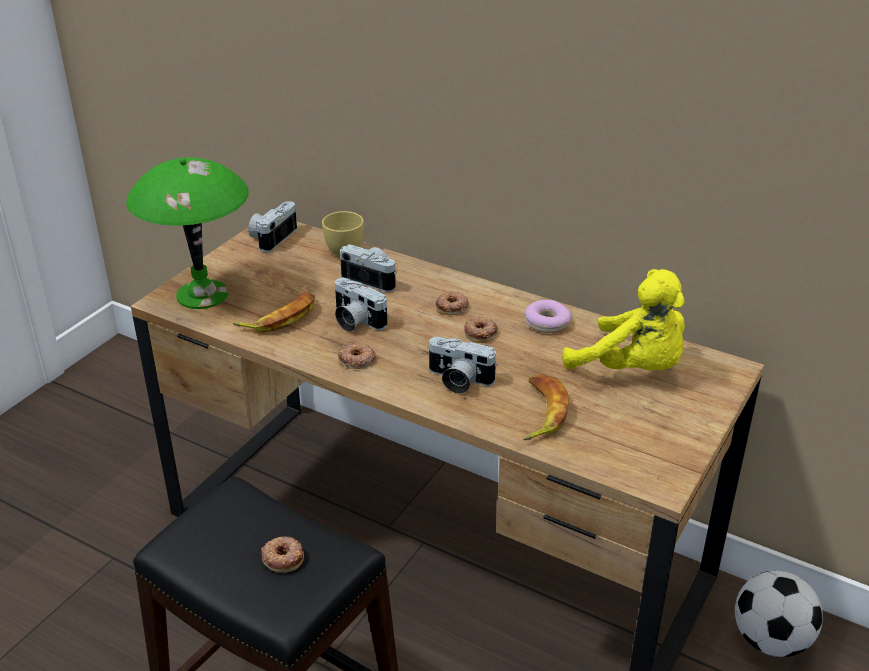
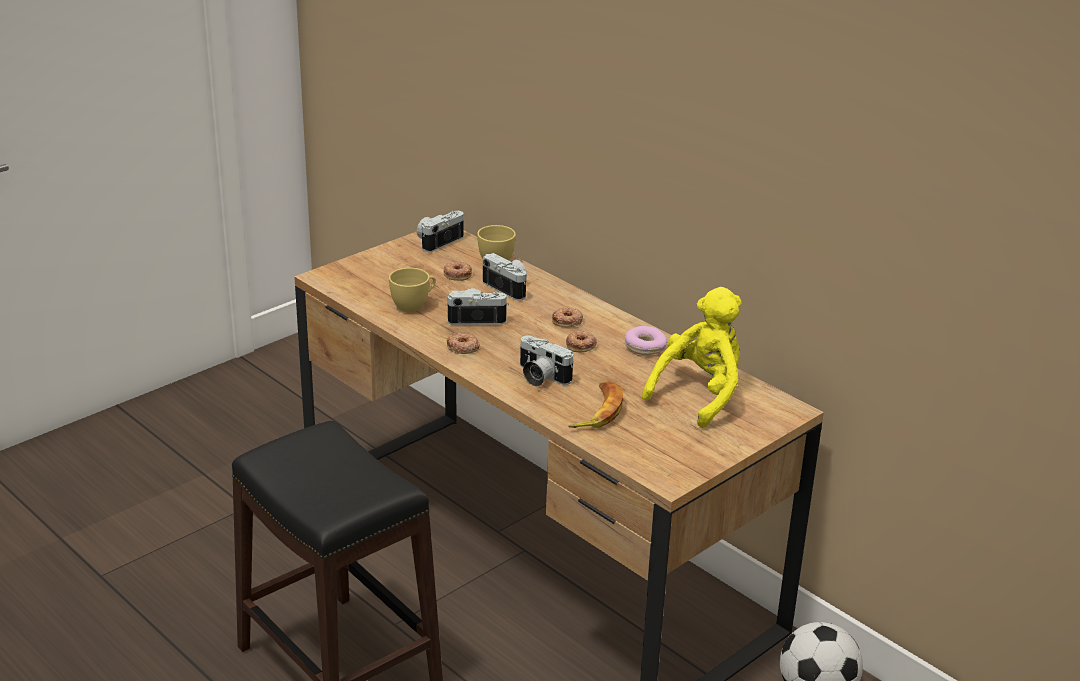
camera: 15 degrees right, 5 degrees down
(203, 295) = (358, 277): green table lamp -> none
(280, 318) = (414, 305): banana -> yellow cup
(283, 557) = (345, 480): donut -> donut (458, 274)
(355, 321) = (476, 318): camera -> camera turned 120 degrees clockwise
(632, 369) = (699, 394): yellow plush toy -> yellow plush toy turned 105 degrees counterclockwise

